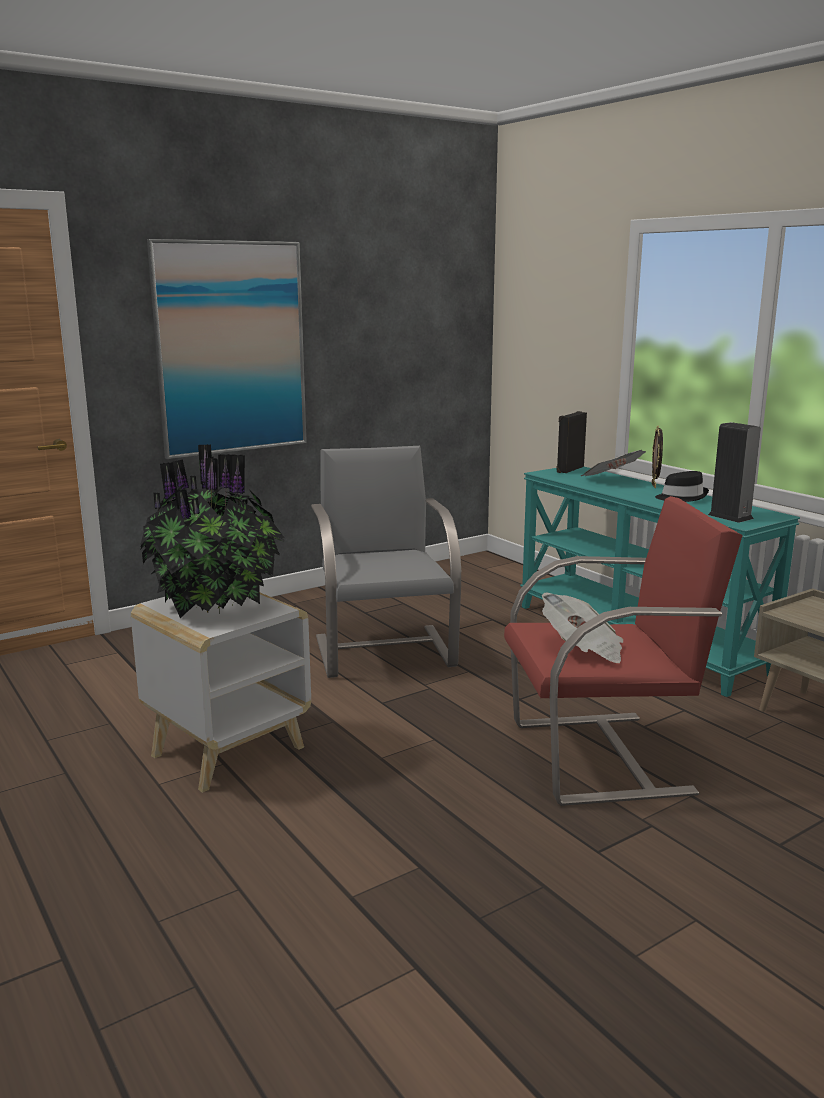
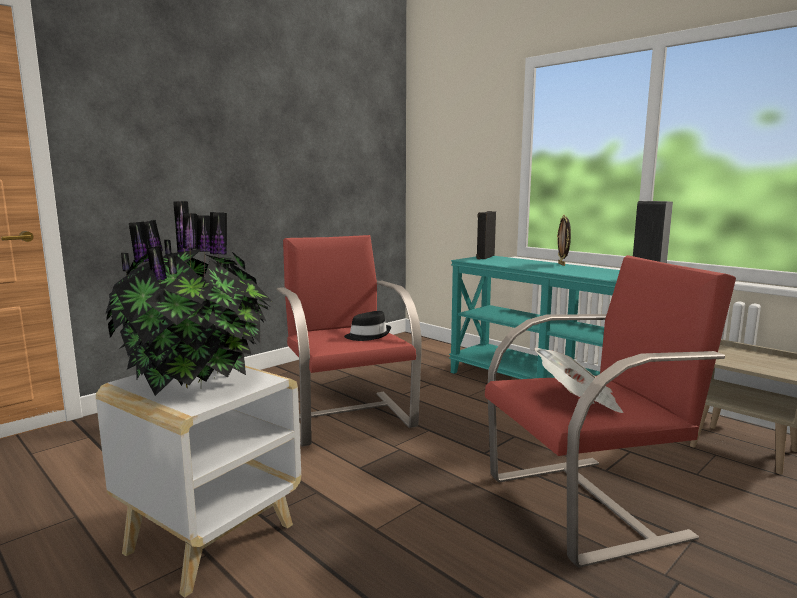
camera: 10 degrees left, 5 degrees down
(231, 348) = (196, 156): picture -> none
(384, 650) = (347, 417): grey armchair -> red armchair
(611, 480) = (525, 262): newspaper -> none
(681, 497) = (592, 270): black hat -> black hat (368, 335)

